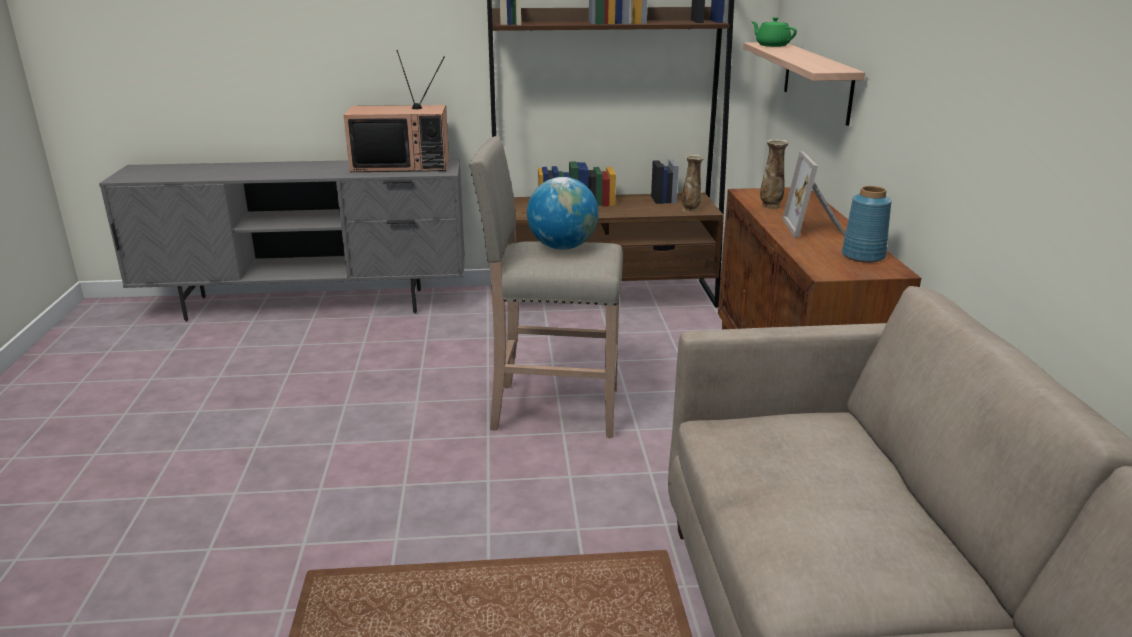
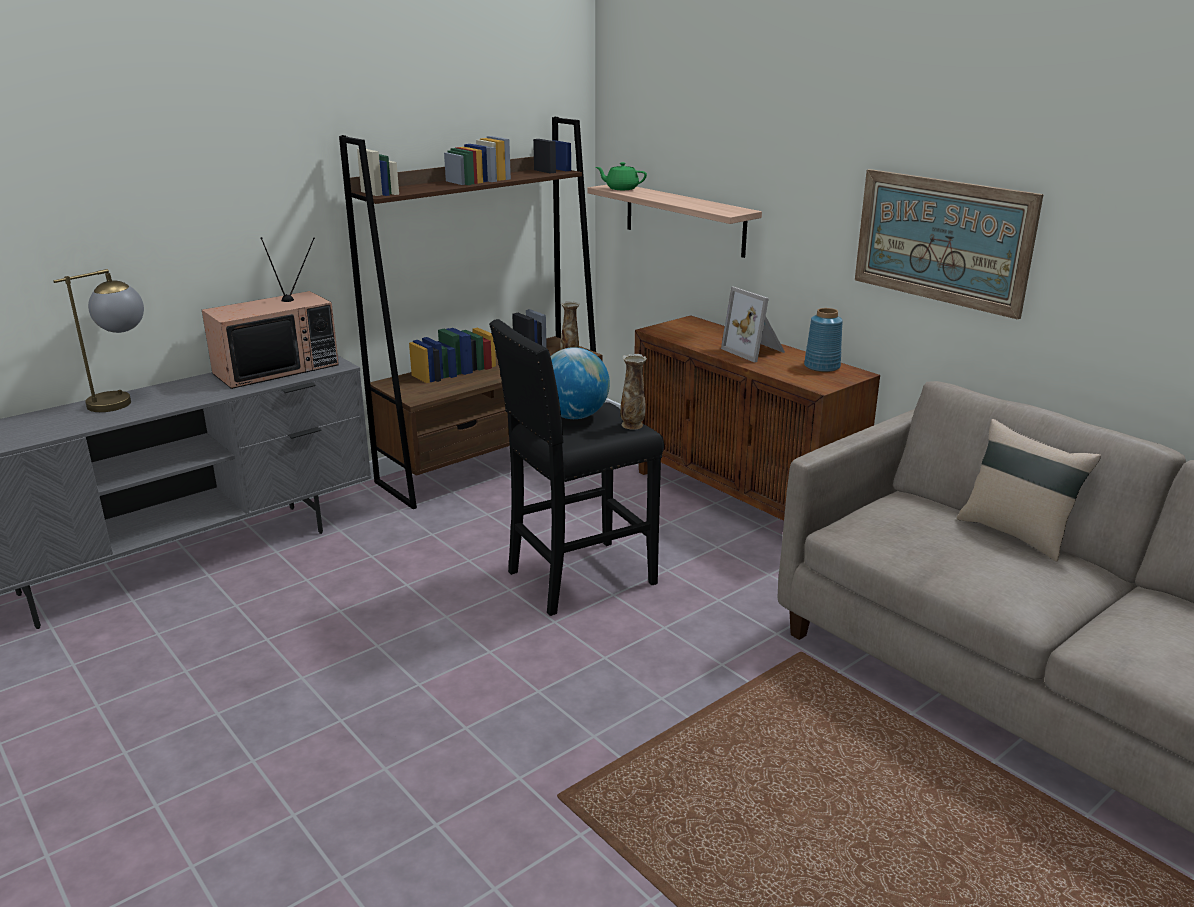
camera: 35 degrees left, 0 degrees up
(278, 166) = (123, 400): none -> table lamp
(552, 408) = (578, 578): beige stool -> black stool
(770, 206) = (694, 339): vase -> vase (632, 425)
(910, 499) = (1016, 533): none -> beige pillow
(992, 111) = (942, 240): none -> picture

